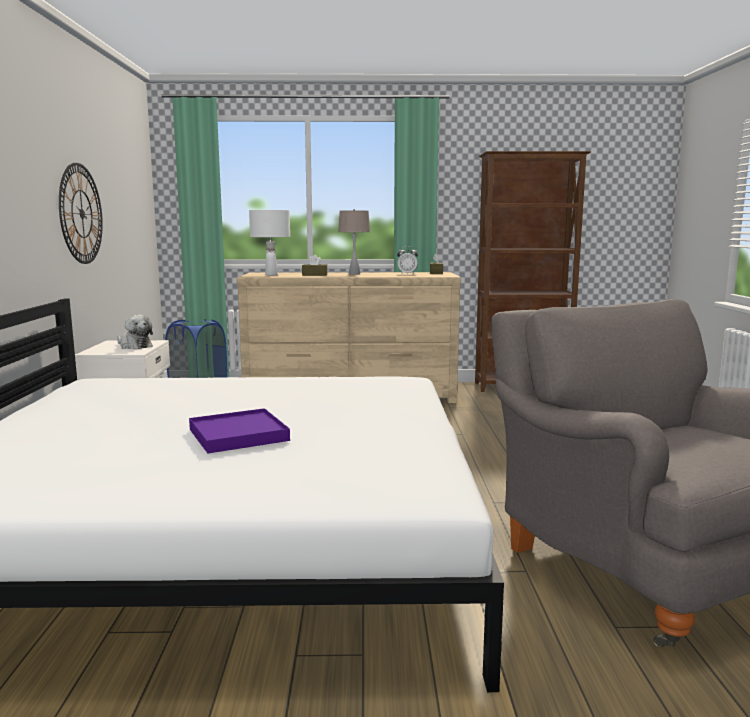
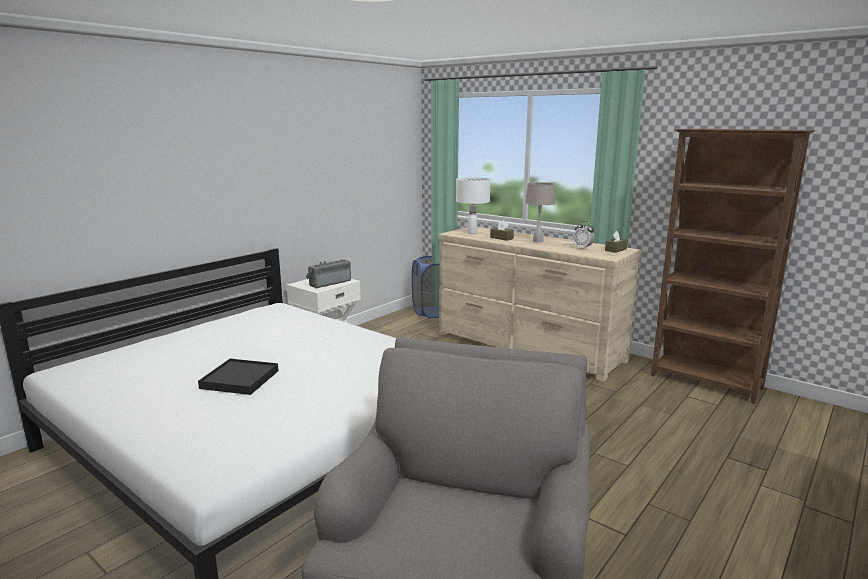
camera: 40 degrees right, 5 degrees up
(81, 214) = (313, 185): wall clock -> none
(134, 346) = (329, 283): plush toy -> radio
(238, 435) = (239, 379): purple tray -> black tray

